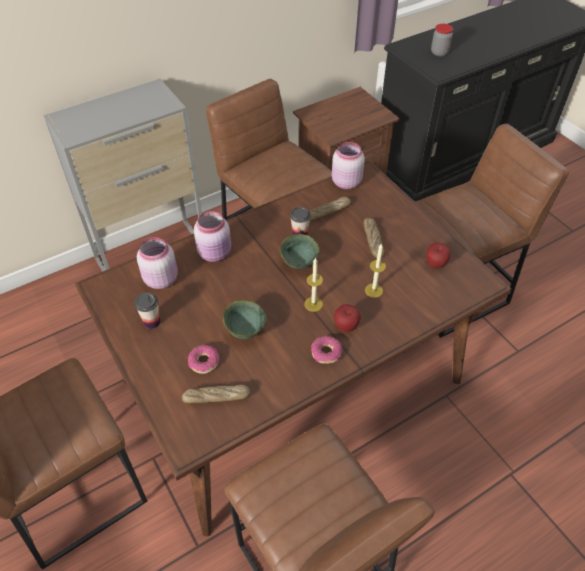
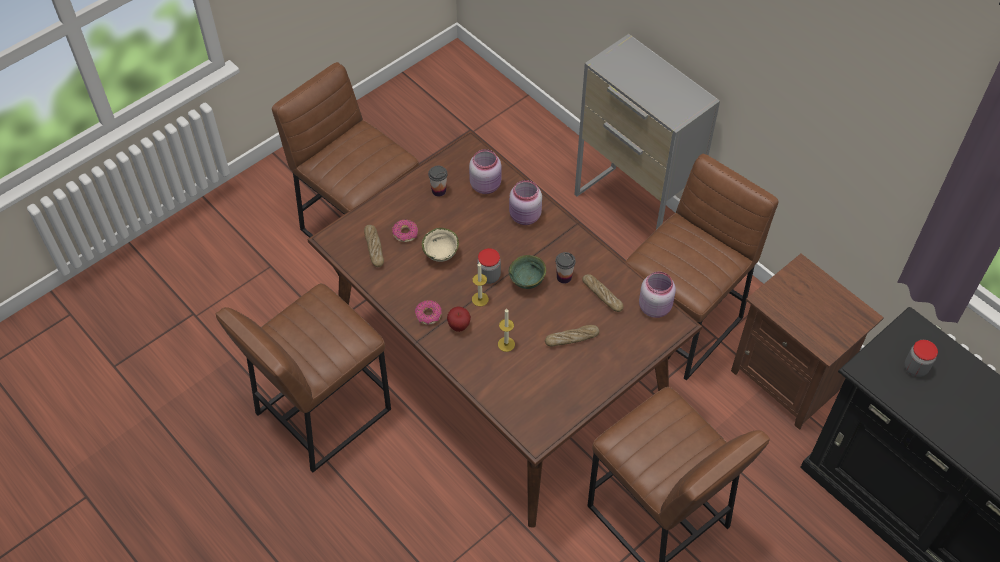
camera: 80 degrees right, 5 degrees up
(245, 330) = (442, 255): green bowl -> beige bowl
(285, 293) = (489, 276): none -> jar
(435, 264) = (552, 394): apple -> none

